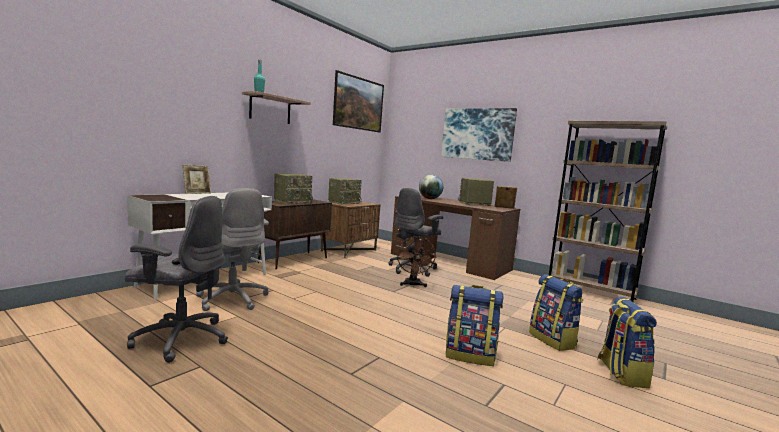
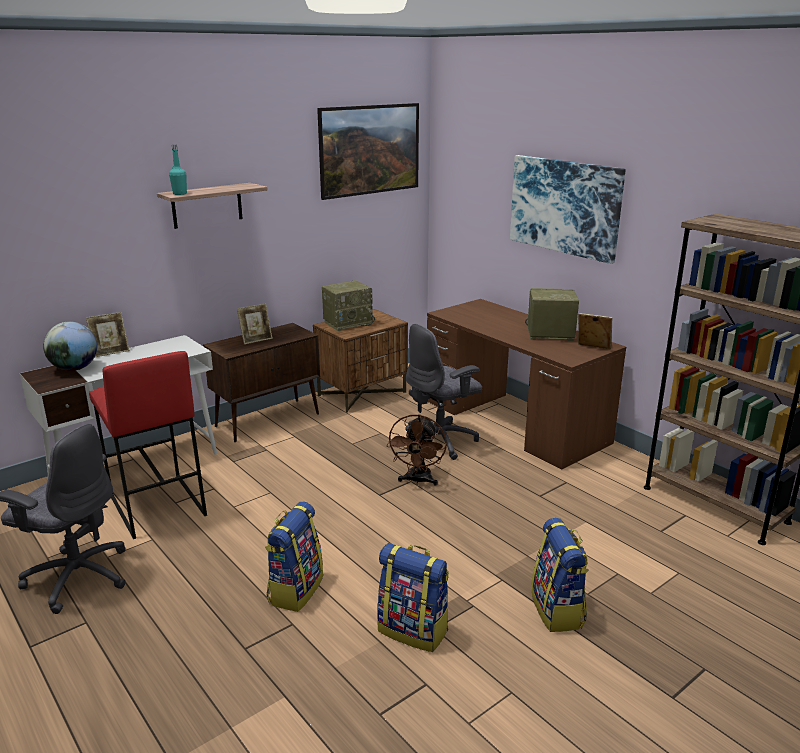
camera: 15 degrees right, 15 degrees up
(232, 299) = (156, 506): grey office chair -> red stool
(292, 202) = (256, 340): radio -> picture frame
(430, 199) = (482, 319): globe -> globe (74, 369)
(621, 373) = (612, 681): backpack -> backpack (295, 589)

